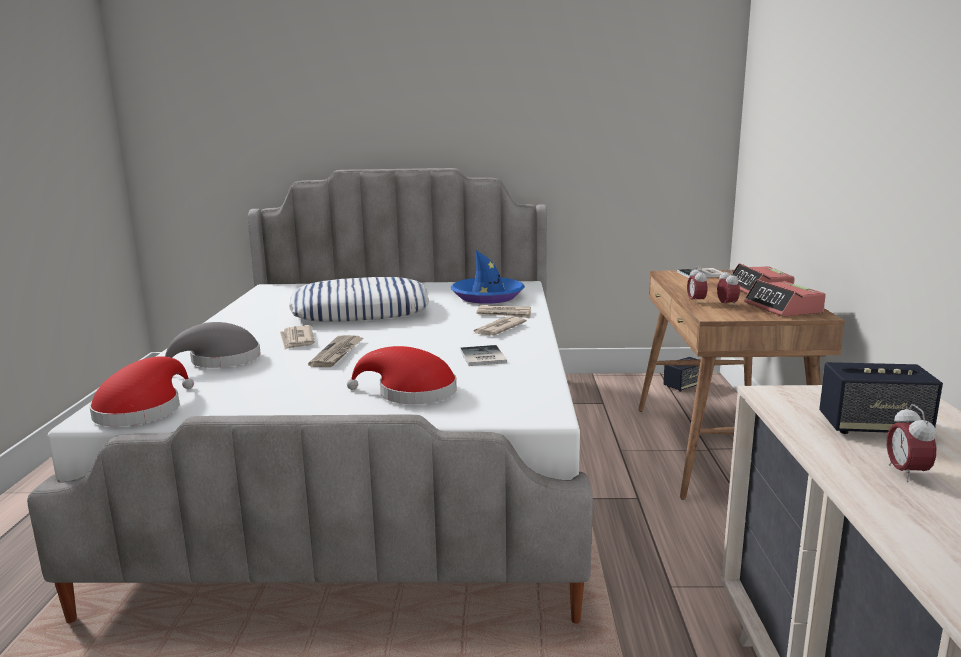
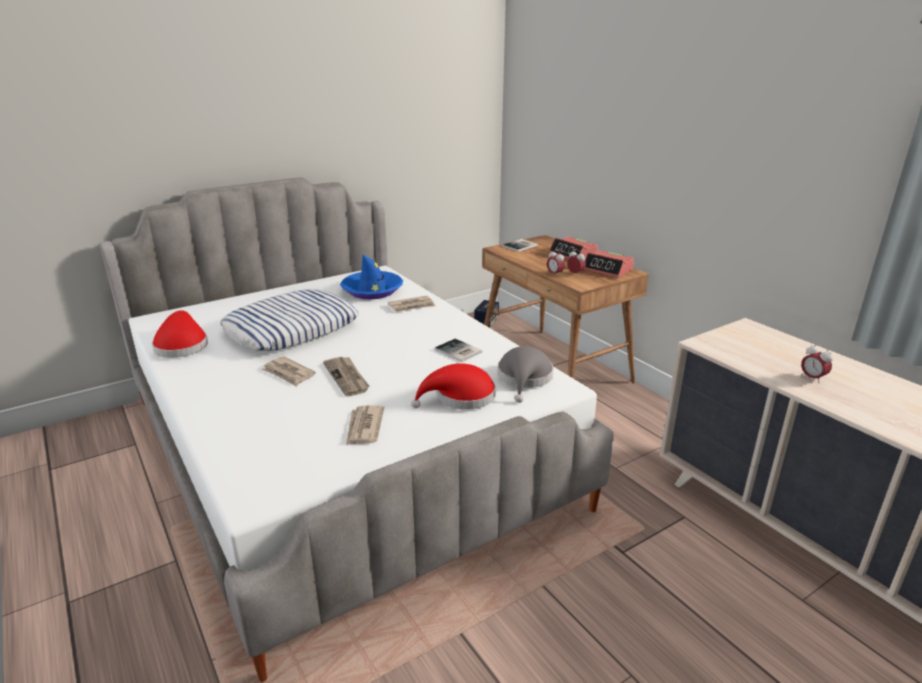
camera: 35 degrees left, 10 degrees up
(142, 410) = (282, 482): red hat -> red hat (181, 345)
(220, 361) = (259, 414): grey hat -> grey hat (524, 379)
(498, 329) = (429, 322): newspaper -> newspaper (364, 427)
(873, 427) = (767, 353): speaker -> none

